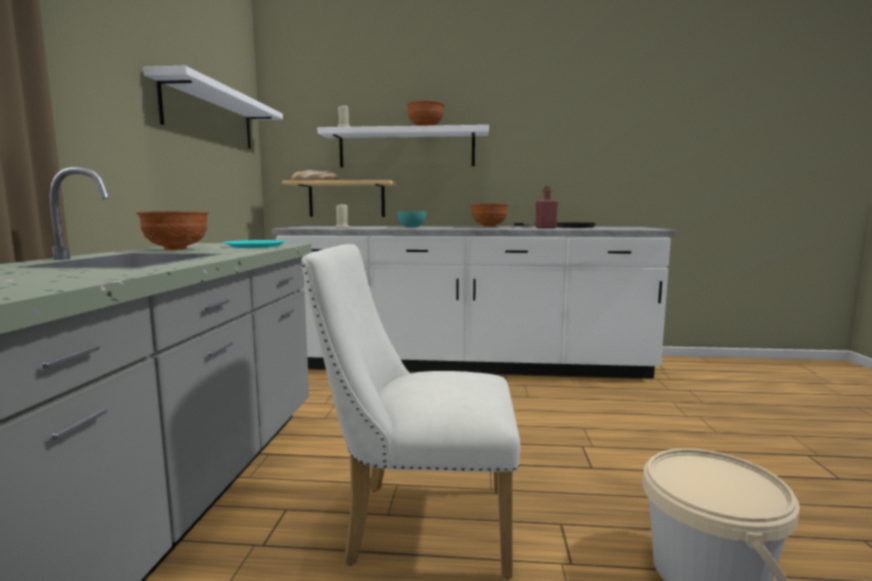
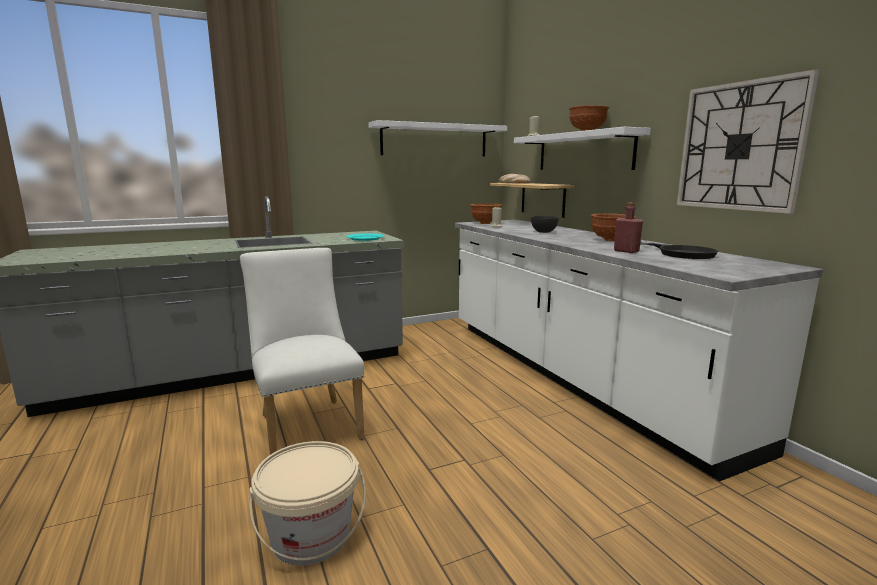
camera: 60 degrees right, 5 degrees up
(176, 249) = (329, 236): brown bowl -> brown bowl (485, 223)
(411, 227) = (543, 232): turquoise bowl -> grey bowl
(571, 148) = (740, 146): none -> wall clock

